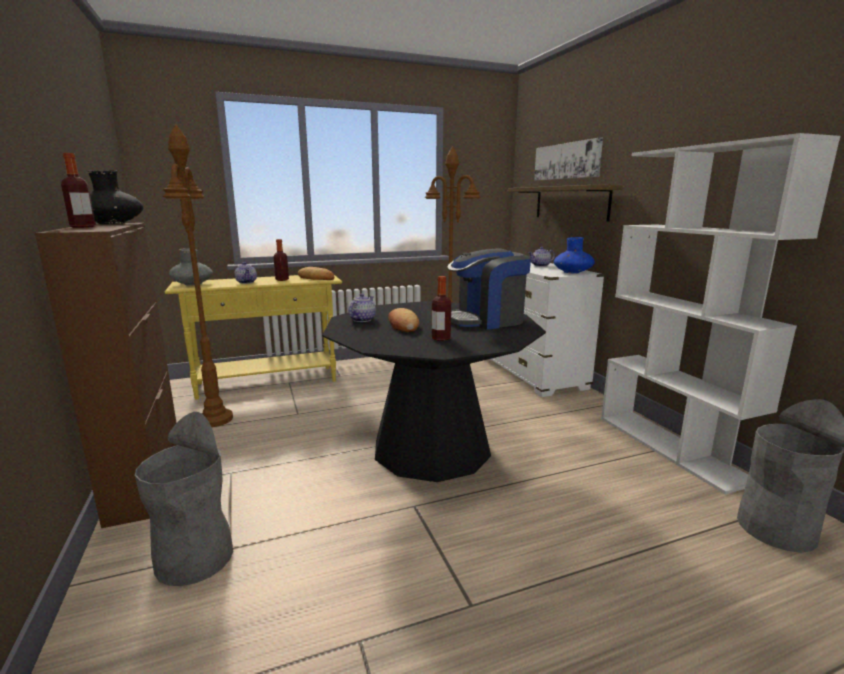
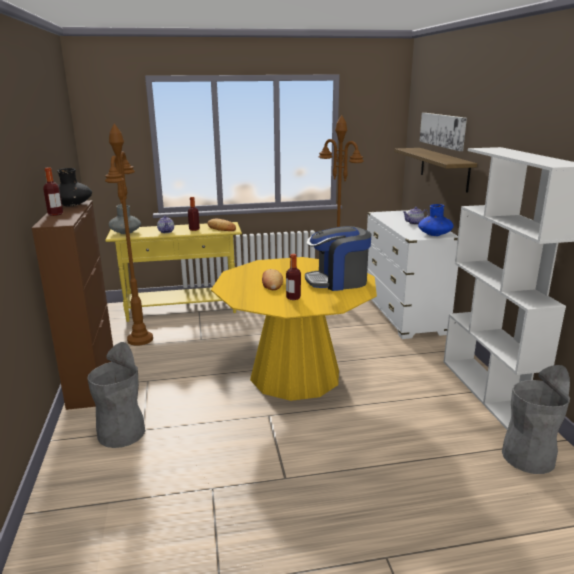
camera: 10 degrees right, 5 degrees up
(361, 320) = (244, 275): teapot -> none
(431, 448) = (295, 375): black dining table -> yellow dining table

